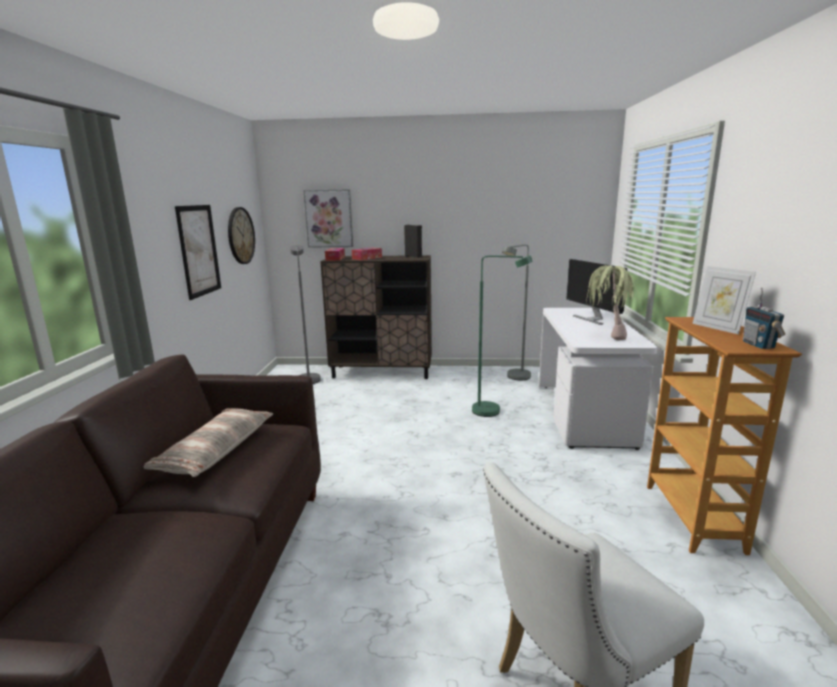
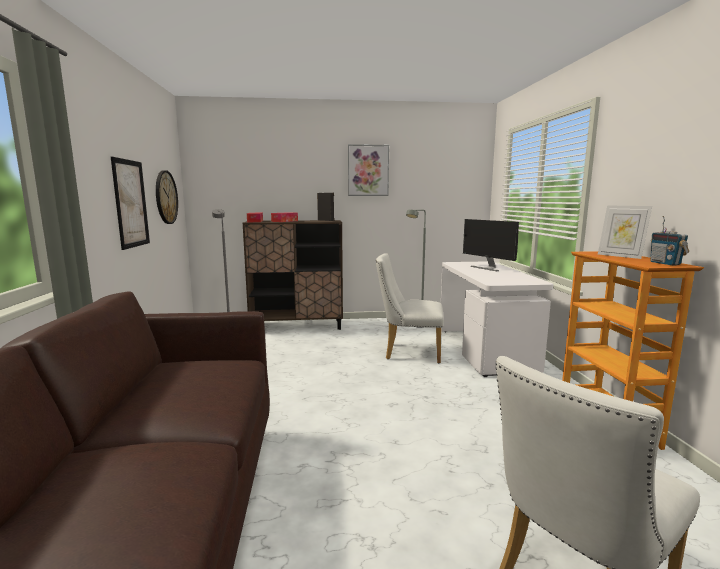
camera: 10 degrees left, 5 degrees down
(216, 451) = (175, 385): pillow -> none
(329, 218) = (247, 186): picture -> picture (368, 170)
(493, 412) = (408, 352): green floor lamp -> white chair
(606, 335) = (507, 277): potted plant -> none

